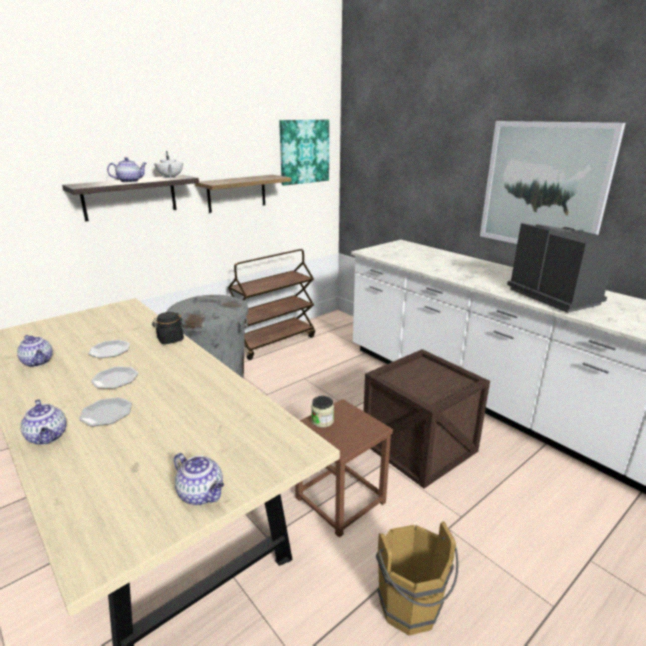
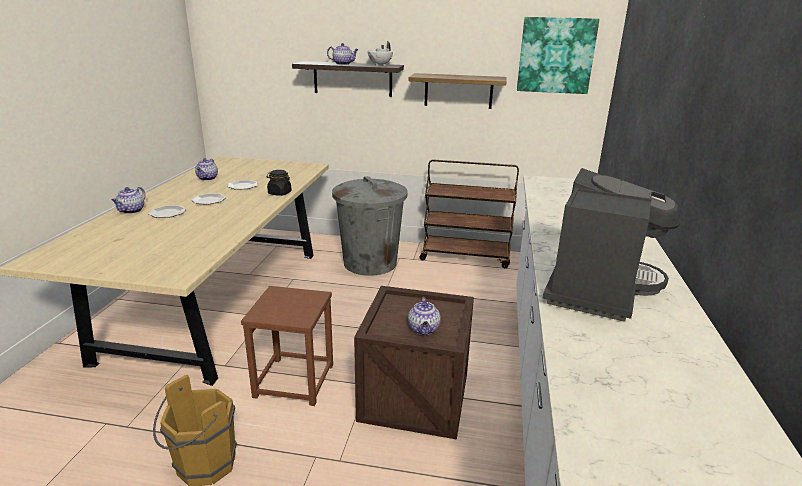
camera: 50 degrees right, 0 degrees up
(202, 494) = (102, 264): teapot -> teapot (424, 329)
(322, 421) = (286, 295): jar -> none
(544, 187) = (706, 131): picture -> none

